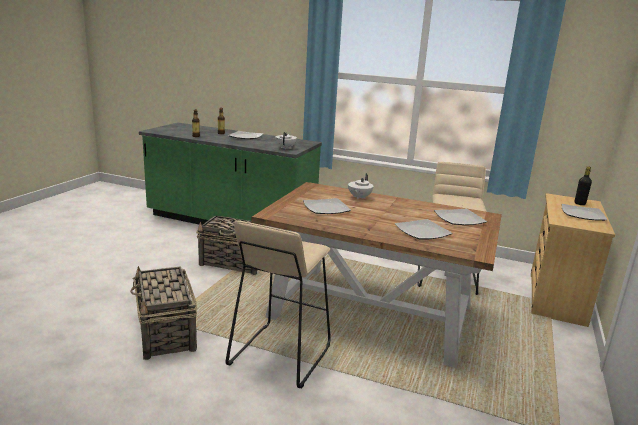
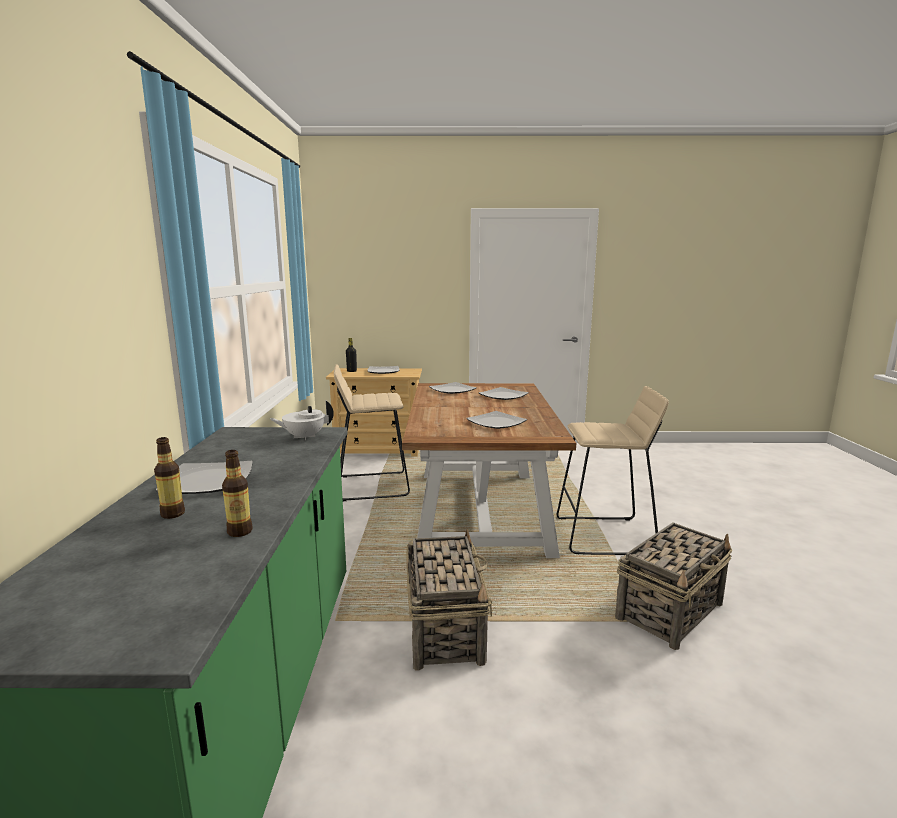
camera: 110 degrees left, 5 degrees down
(359, 197) = (438, 417): white teapot -> none

